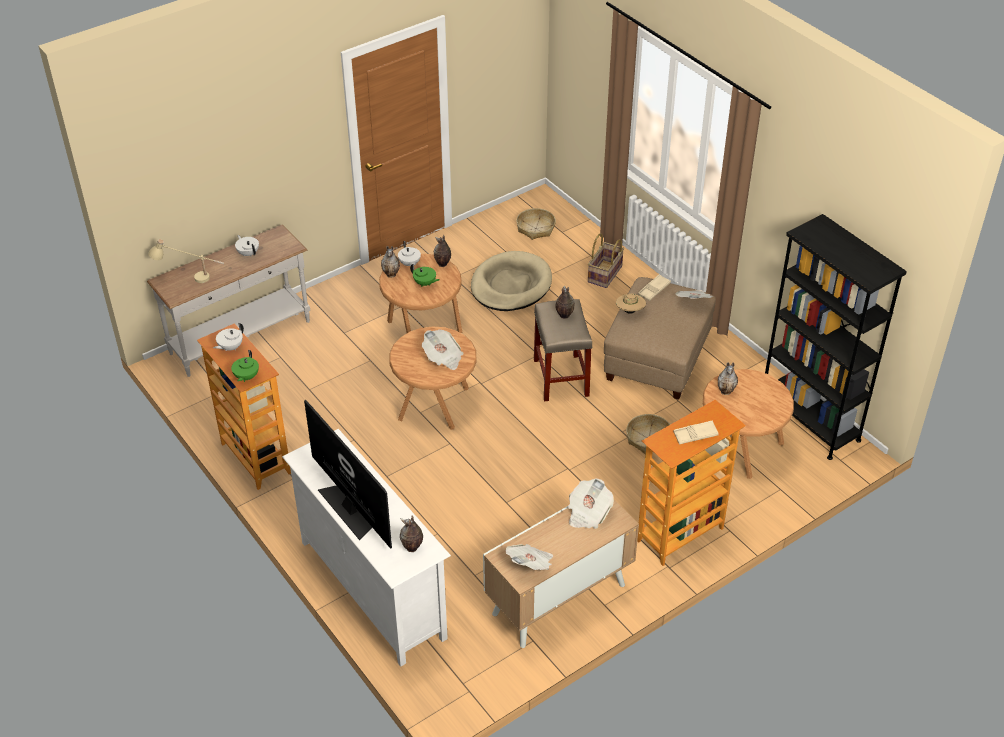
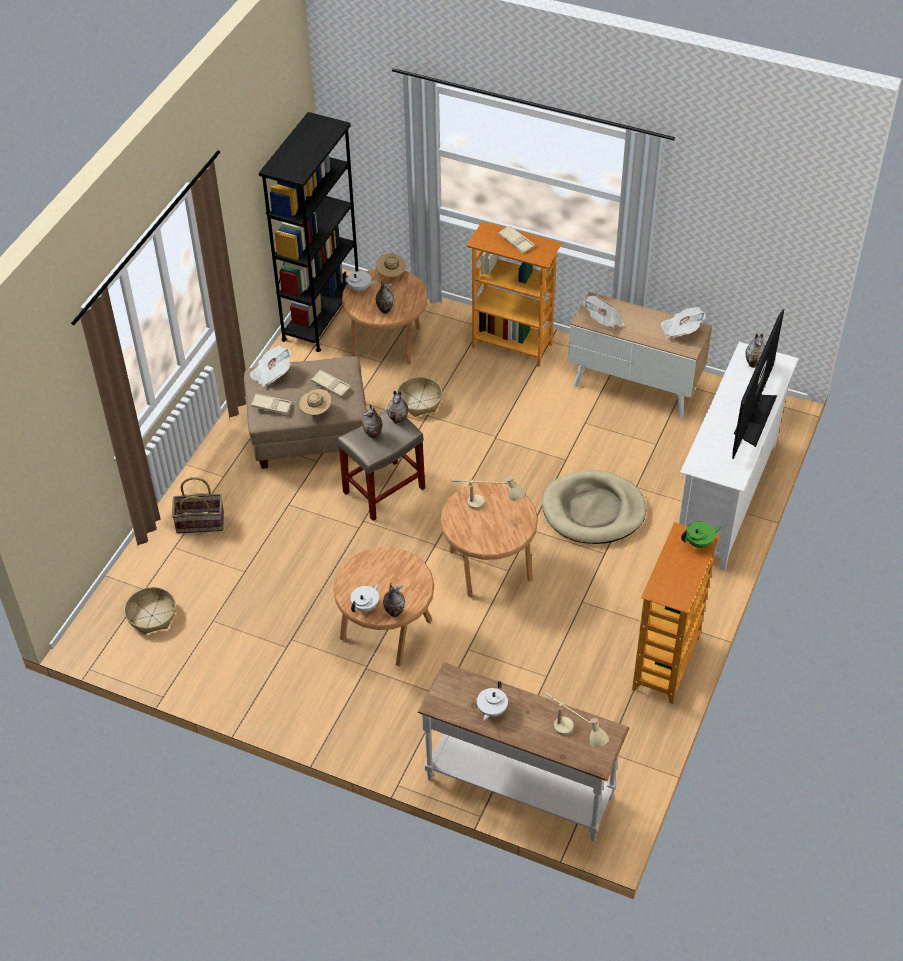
camera: 120 degrees left, 5 degrees up
(230, 347) = (674, 579): white teapot -> white teapot (360, 288)
(425, 283) = (389, 576): green teapot -> none
(442, 264) = (347, 578): vase -> vase (398, 420)
(443, 358) = (487, 507): newspaper -> beige table lamp
(511, 285) = (268, 591): beige dog bed -> beige dog bed (593, 511)
(652, 327) = (331, 385): none -> beige tray
(776, 415) = (391, 274): none -> beige hat

